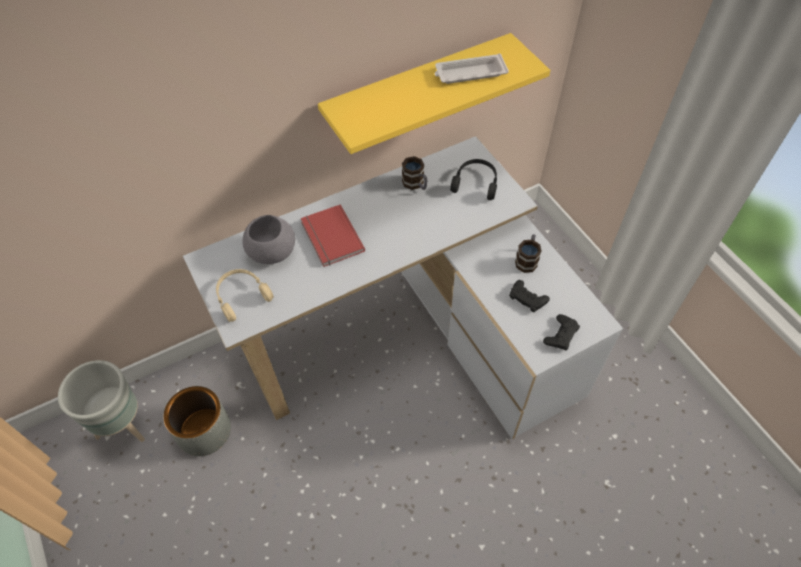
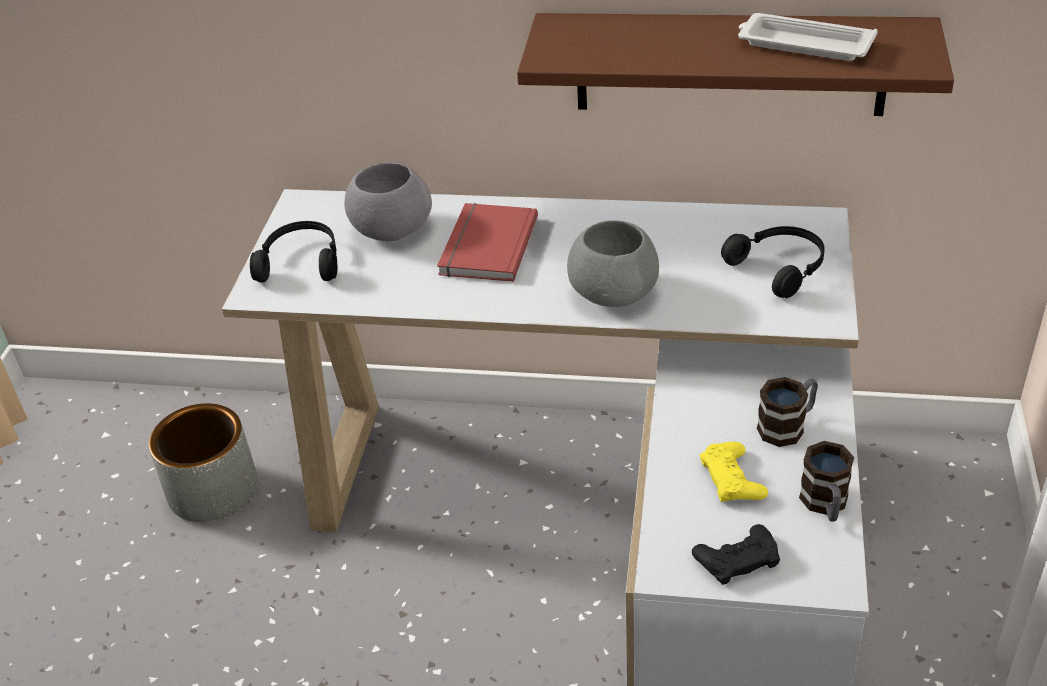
camera: 40 degrees right, 15 degrees down
(123, 426) = (133, 431): grey planter -> none
(241, 296) = (301, 262): beige headphones -> black headphones
(415, 184) = (679, 232): mug -> mug (825, 505)
(416, 233) = (614, 291): none -> grey bowl
(418, 90) = (730, 64): yellow shelf -> brown shelf
(527, 298) = (732, 478): black game controller -> yellow game controller

